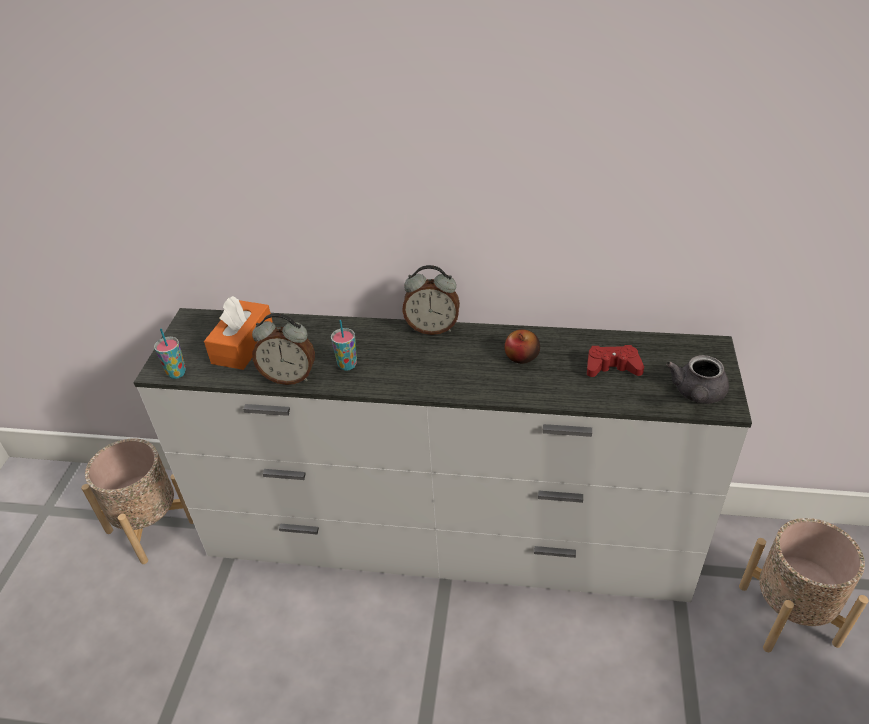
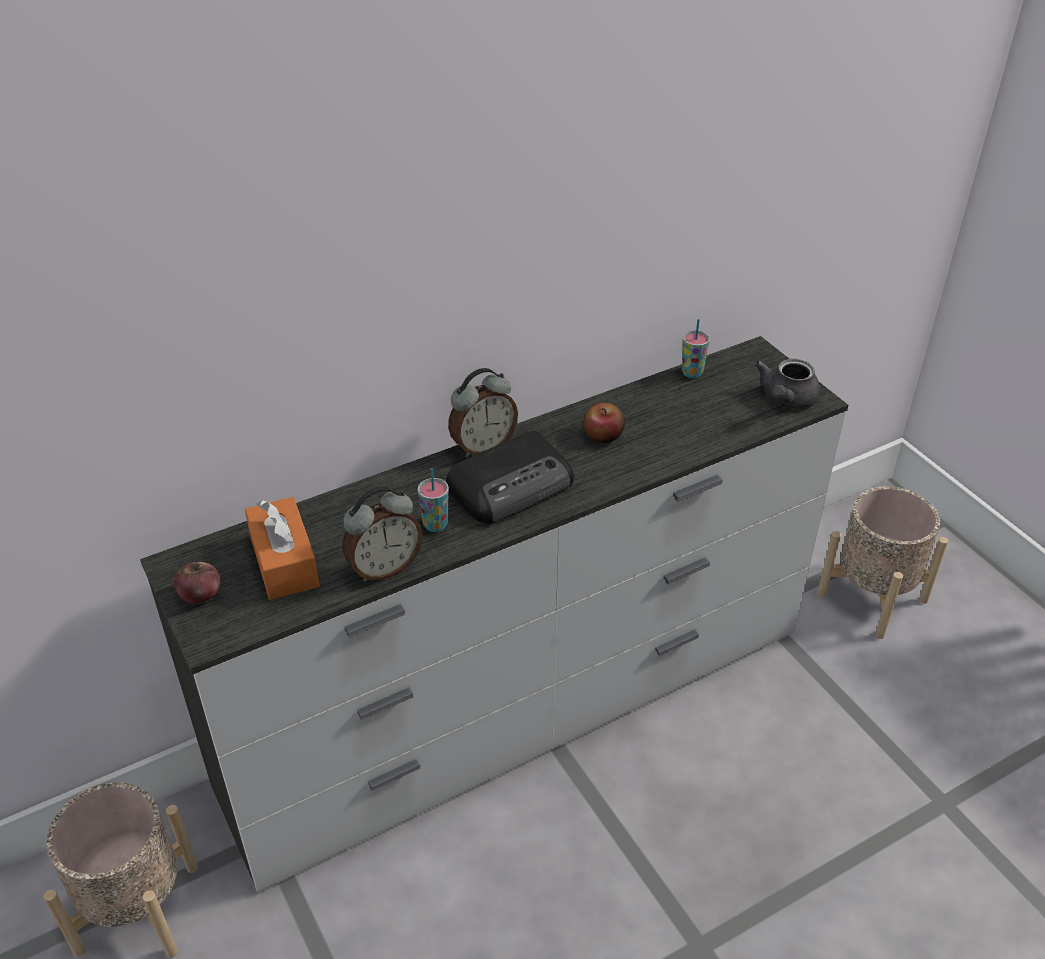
camera: 40 degrees left, 0 degrees up
(177, 373) = (238, 631): cup -> cup (692, 373)
(183, 343) = (201, 595): none -> apple
(422, 362) = (512, 485): none -> radio
(612, 367) = (693, 407): red game controller -> none
(697, 394) = (786, 400): grey teapot -> grey teapot turned 45 degrees clockwise

